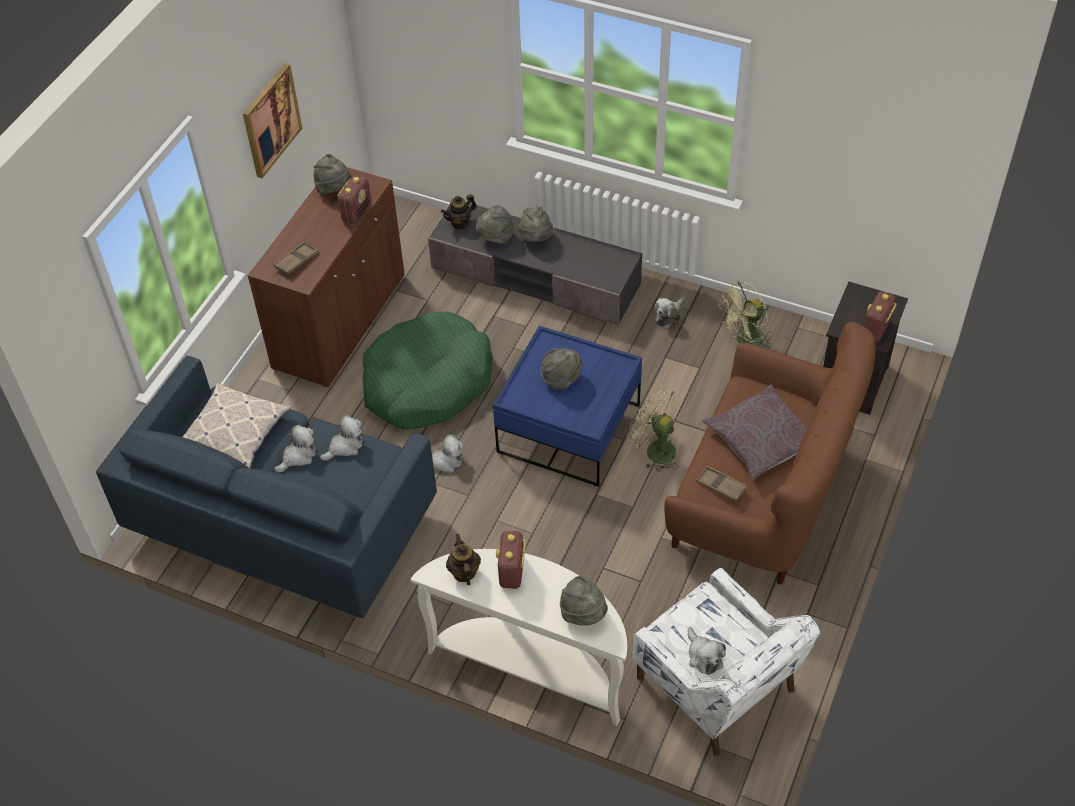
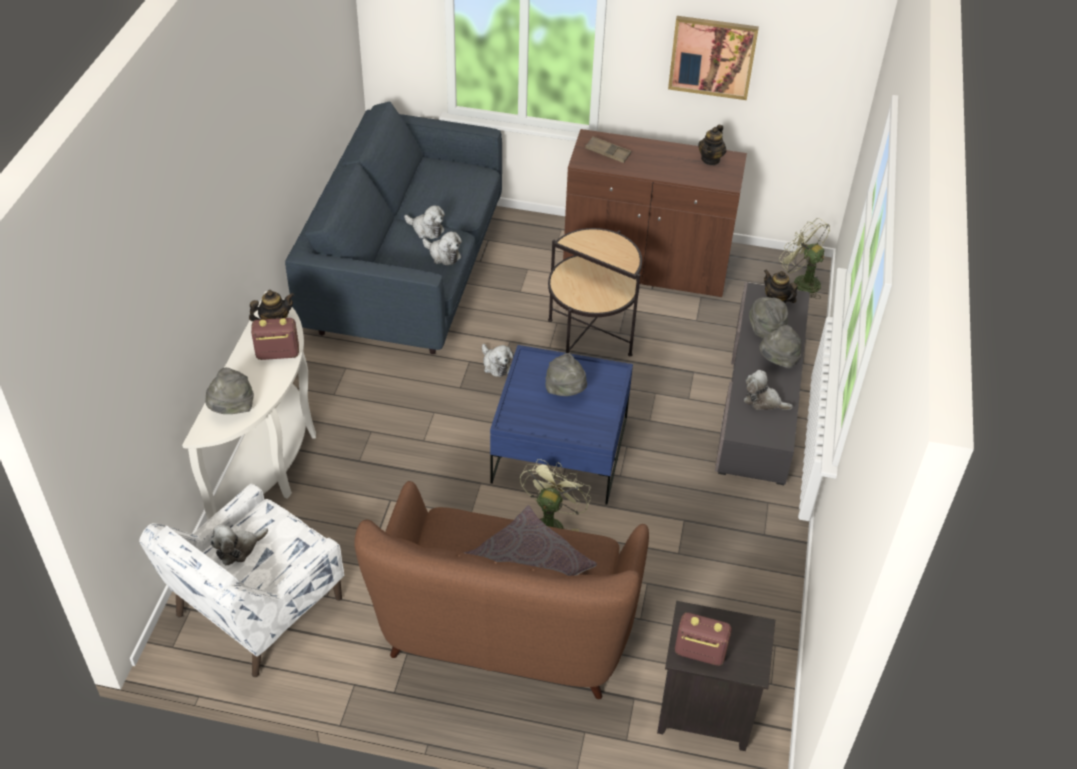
camera: 75 degrees right, 5 degrees down
(235, 433) = (444, 189): pillow -> none
(334, 189) = (711, 159): grey hat -> teapot
(357, 212) = (684, 178): radio -> none
(427, 383) = (589, 337): green dog bed -> side table
(669, 316) = (747, 517): plush toy -> plush toy (763, 401)
(721, 486) = (450, 538): brown tray -> none
(745, 341) = (733, 593): green fan -> green fan (801, 282)

